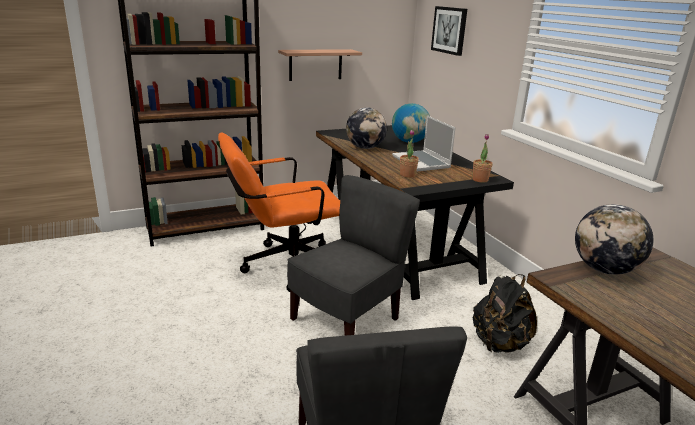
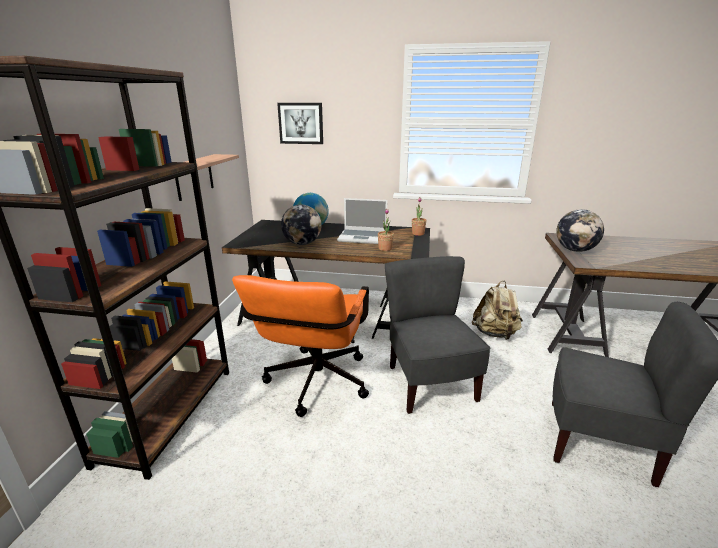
camera: 55 degrees left, 0 degrees up
(499, 344) = (495, 334): black backpack -> beige backpack

